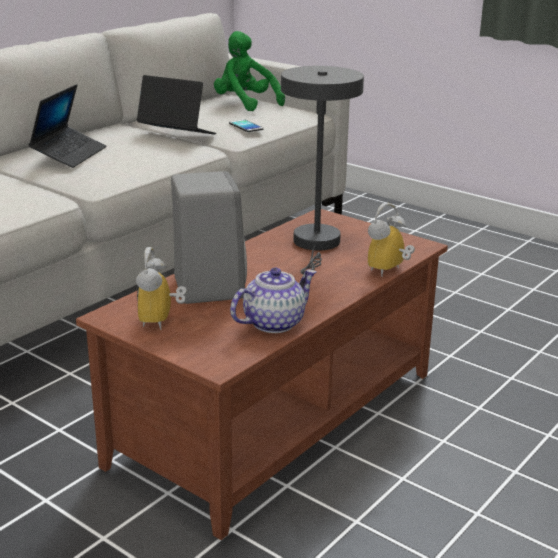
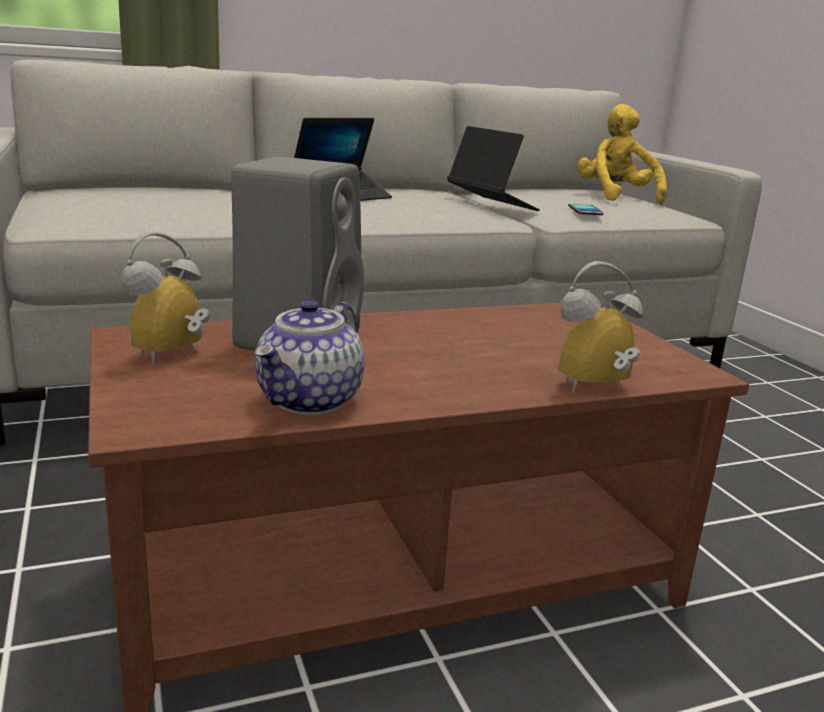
camera: 30 degrees right, 5 degrees down
(245, 104) = (615, 197): green plush toy -> yellow plush toy
(274, 323) = (310, 401): teapot -> teapot turned 120 degrees clockwise
(316, 245) = (526, 334): grey table lamp -> none

